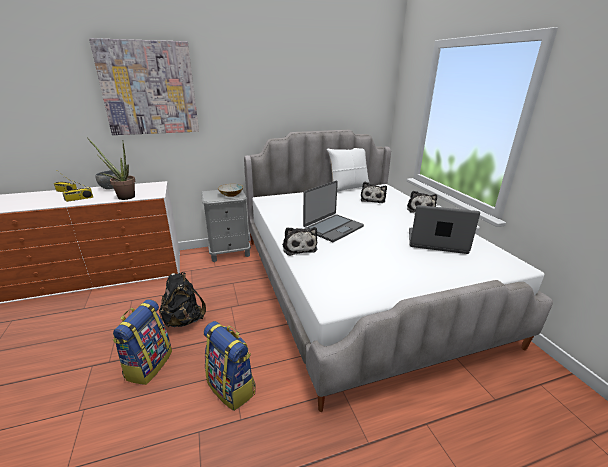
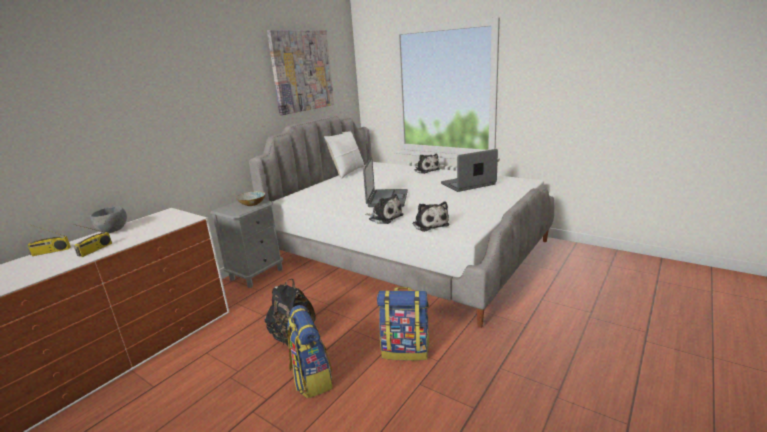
camera: 35 degrees left, 5 degrees down
(123, 197) = (153, 231): potted plant -> none
(149, 89) = (137, 97): picture -> picture (302, 71)
(373, 199) = (382, 174): plush toy -> plush toy (429, 224)

